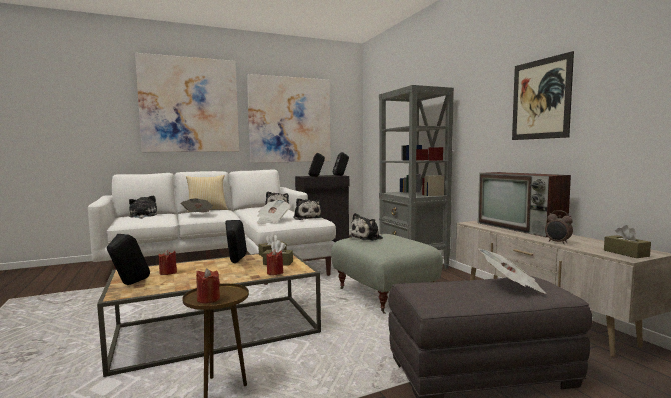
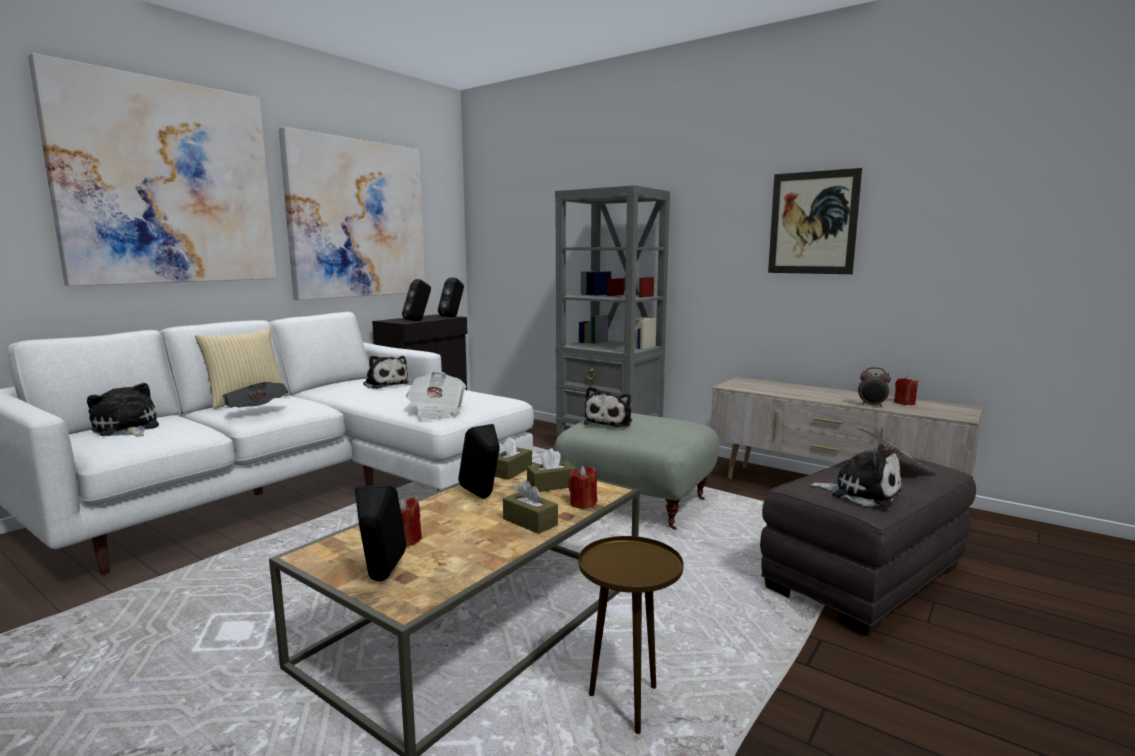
camera: 30 degrees left, 5 degrees up
(208, 299) = (633, 571): red candle -> red candle (904, 403)
(306, 218) = (480, 399): plush toy -> plush toy (861, 493)
(521, 228) = (797, 388): television -> none
(626, 253) = (950, 412): brown tissue box -> brown tissue box (530, 522)

